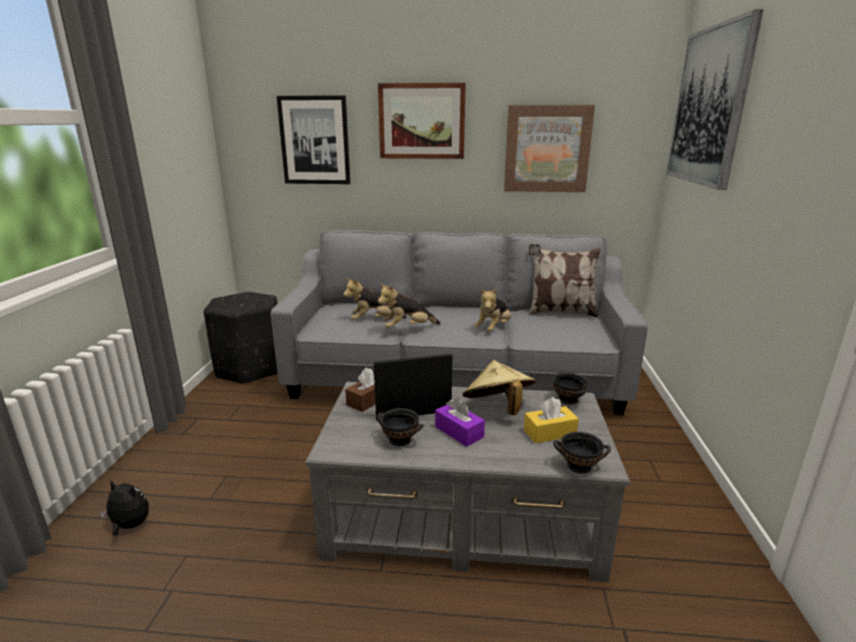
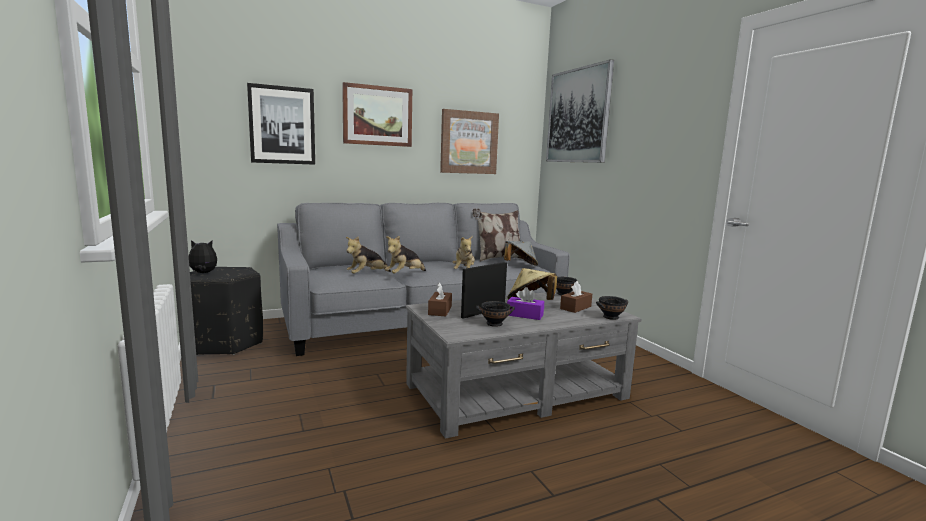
camera: 30 degrees left, 10 degrees down
(129, 526) = (242, 467): plush toy -> plush toy (203, 273)
(549, 433) = (575, 307): yellow tissue box -> brown tissue box
(575, 330) = (520, 265): none -> grey hat

